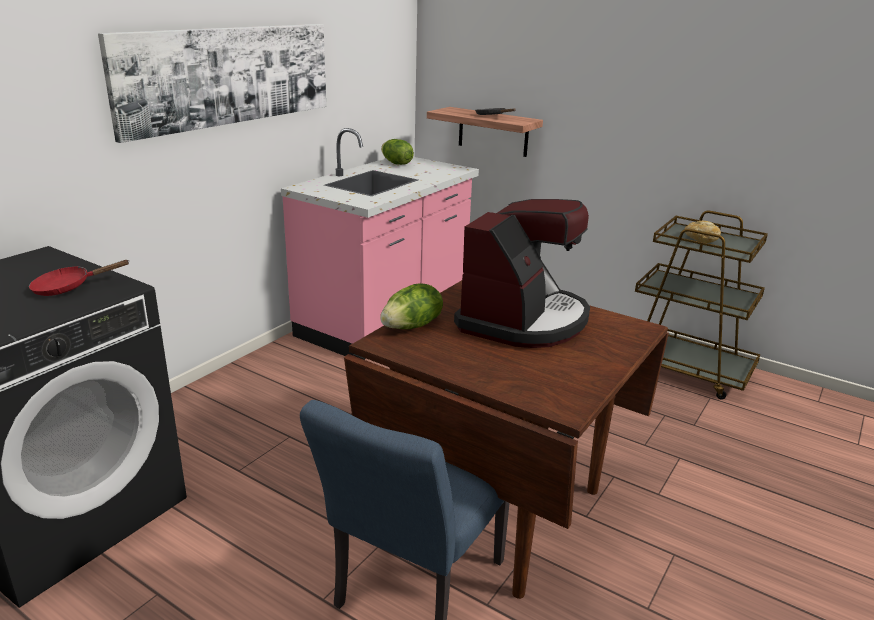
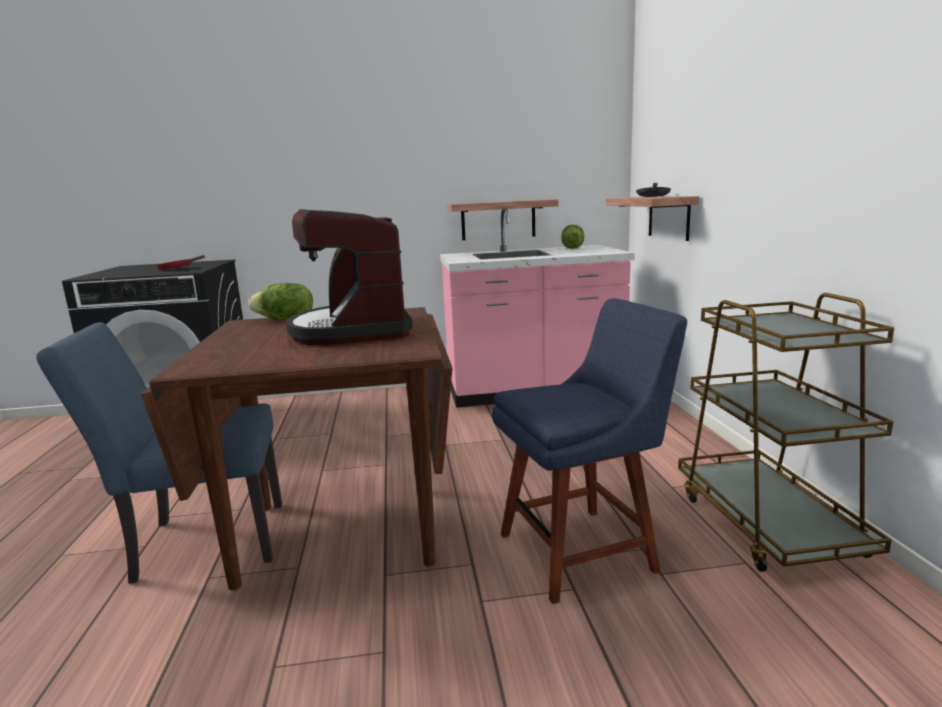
camera: 50 degrees right, 10 degrees down
(228, 76) = (393, 160): picture -> none
(325, 139) = (498, 220): none -> shelf
(523, 320) = (353, 330): coffee machine -> coffee machine turned 90 degrees clockwise
(644, 432) = (583, 550): none -> blue chair
(700, 240) = (772, 326): bread -> none

